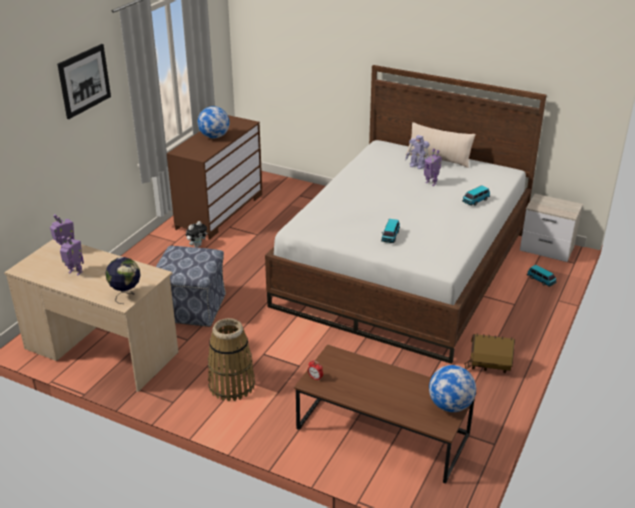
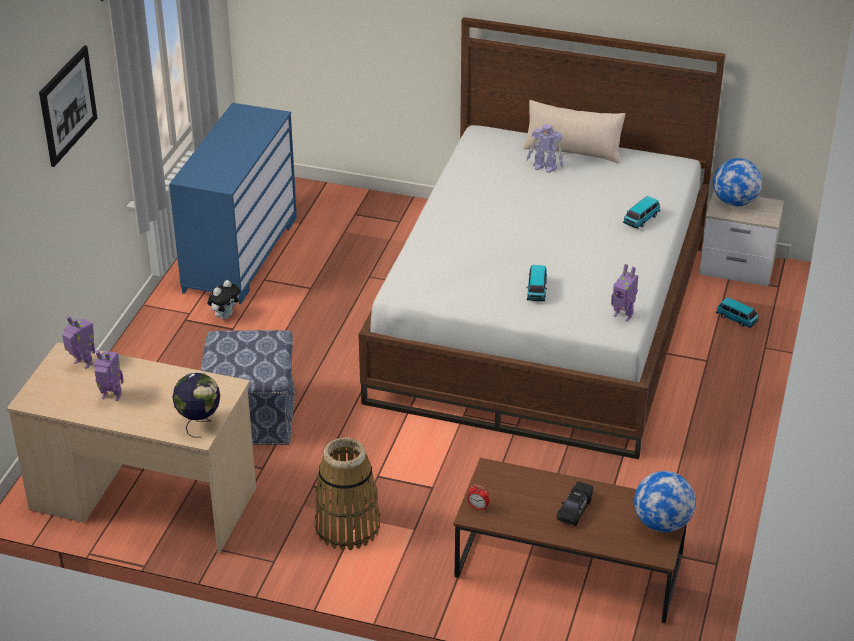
camera: 10 degrees left, 5 degrees up
(214, 137) = (231, 146): globe -> globe (735, 202)
(219, 211) = (240, 254): brown dresser -> blue dresser
(386, 388) = (574, 510): none -> black toy car
(431, 183) = (572, 195): toy robot -> toy robot (623, 315)
(489, 367) = (689, 458): toy house -> none

